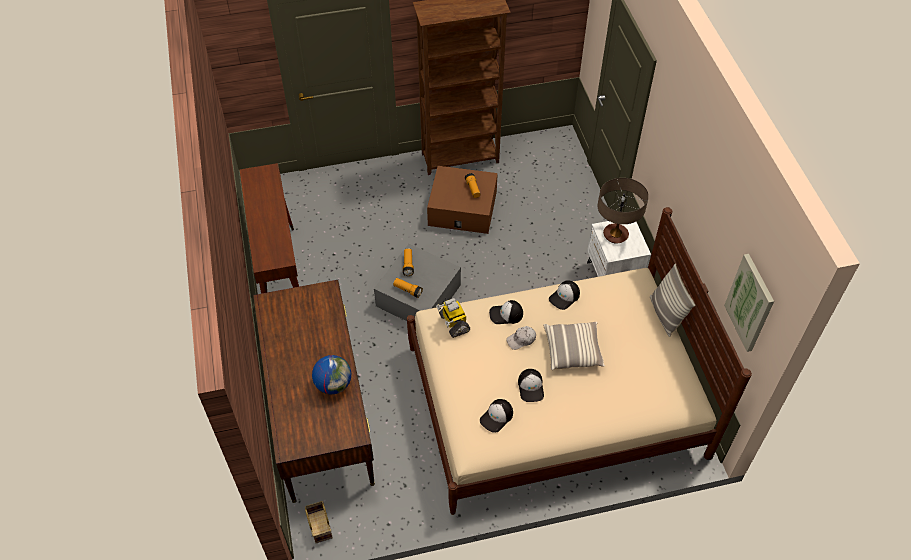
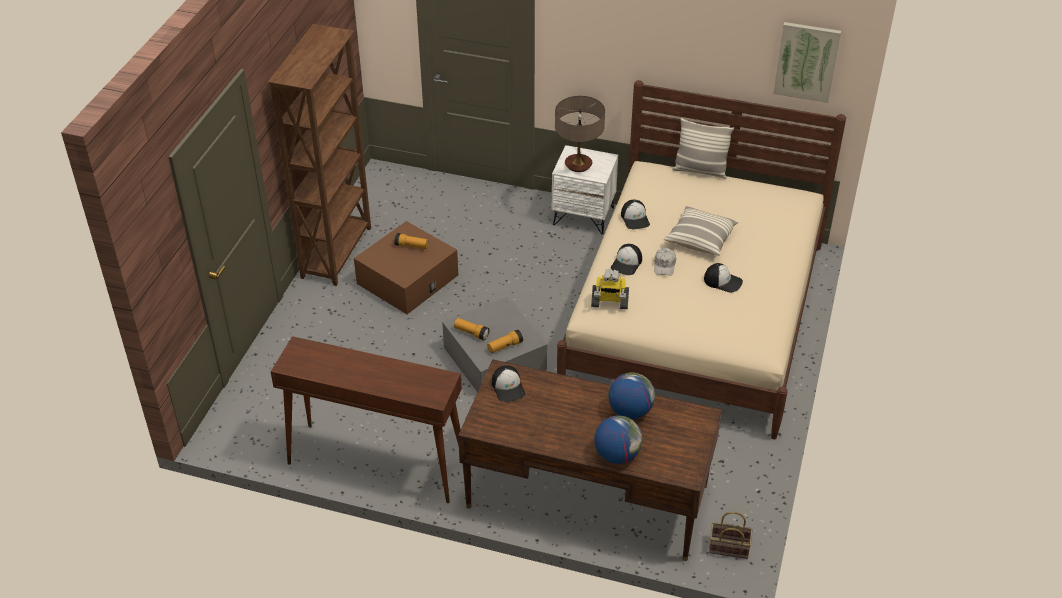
camera: 60 degrees left, 10 degrees down
(284, 395) = (617, 455): none -> globe
(497, 417) = (741, 316): cap -> cap (508, 387)

